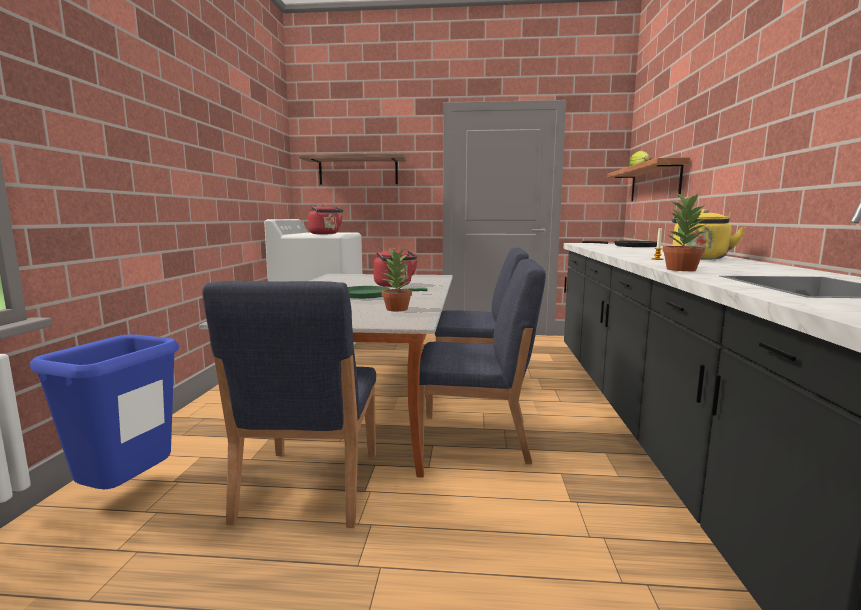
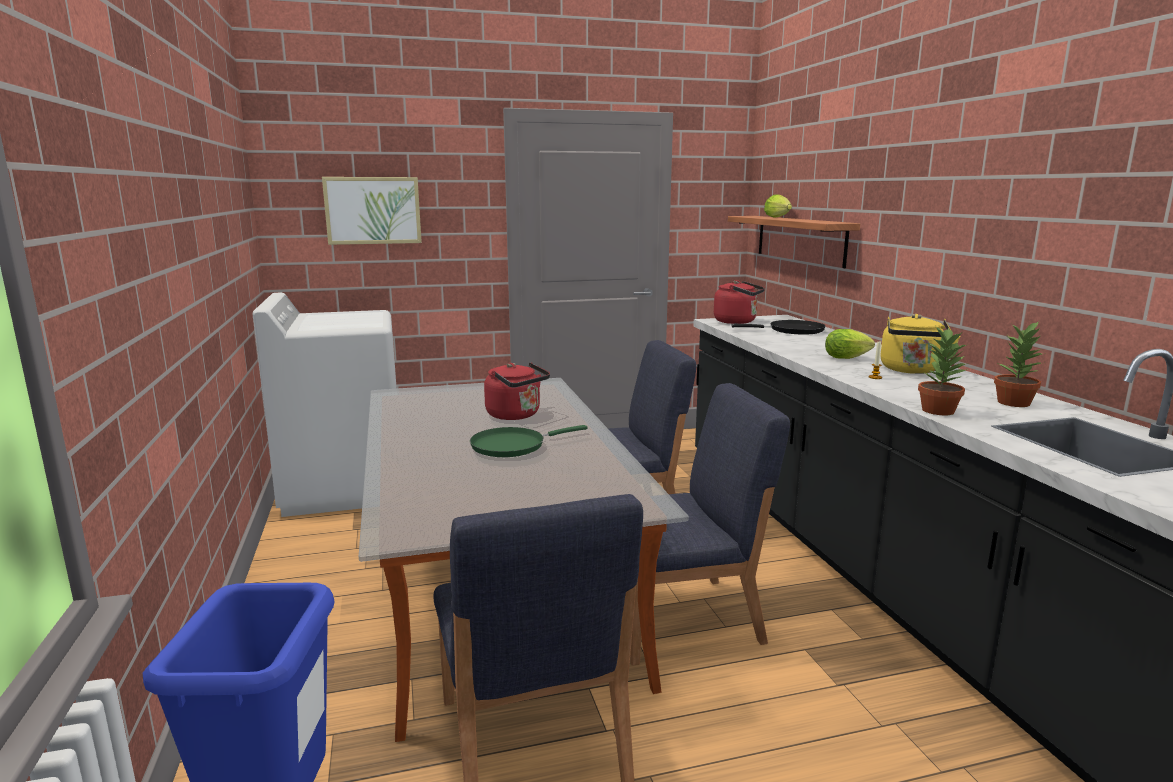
camera: 20 degrees left, 5 degrees up
(325, 234) = (355, 325): red kettle -> red kettle (737, 322)
(358, 171) = (373, 210): shelf -> picture
(397, 309) = (592, 476): potted plant -> potted plant (1014, 403)
(653, 254) = (848, 358): none -> lettuce

